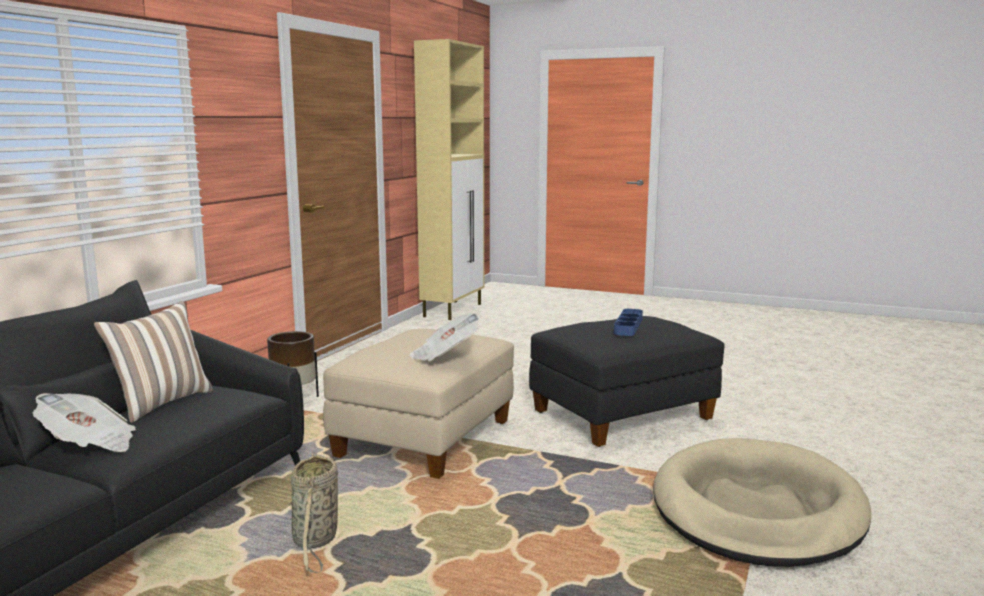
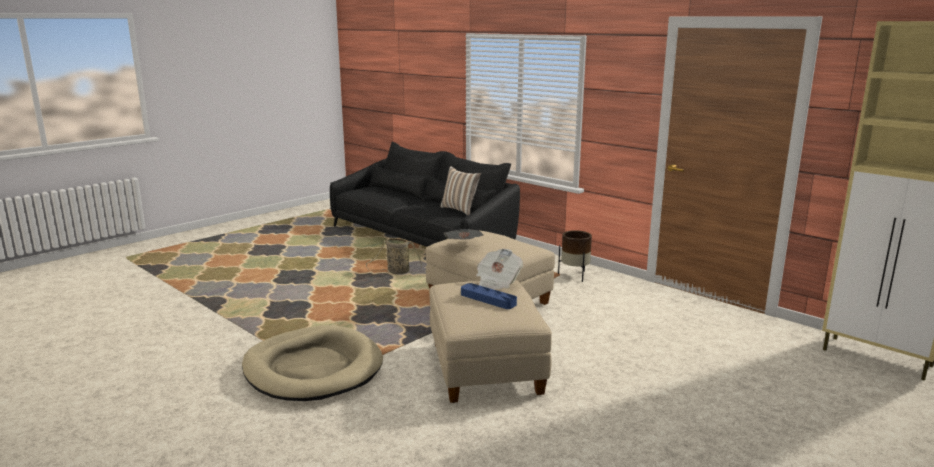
camera: 110 degrees right, 5 degrees up
(90, 445) = (423, 204): newspaper -> newspaper (497, 282)
(622, 415) = (486, 369): black ottoman -> beige ottoman

